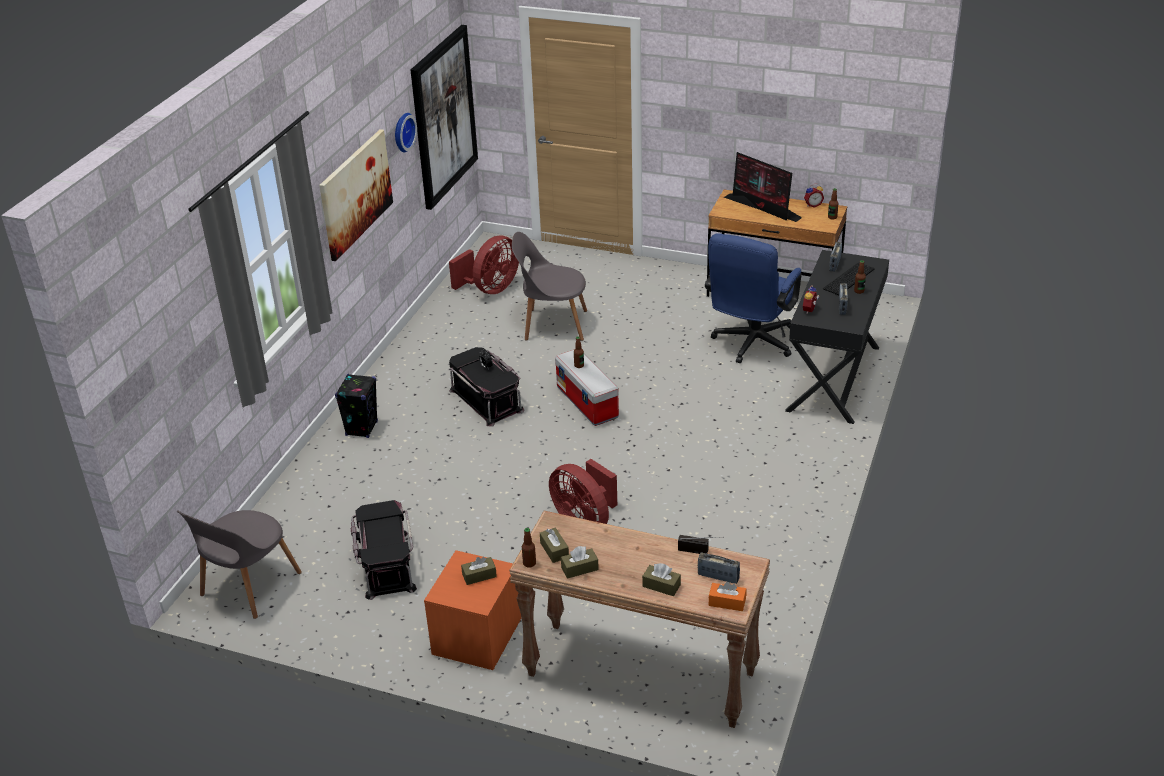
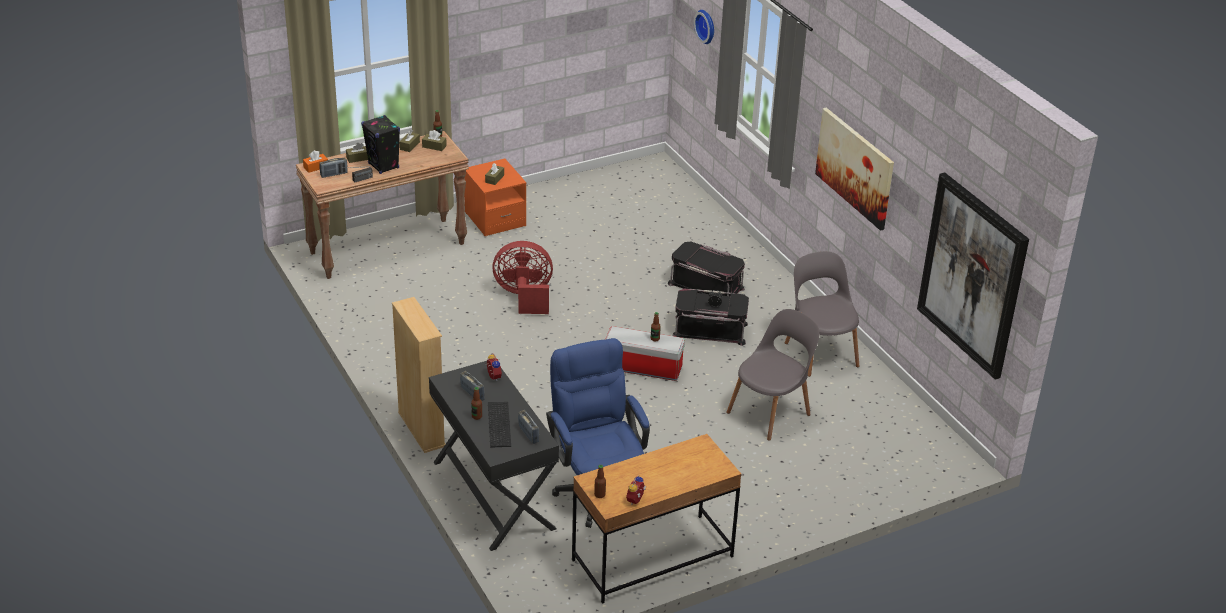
camera: 130 degrees right, 0 degrees up
(248, 587) = (647, 178): grey chair -> grey chair (820, 352)
(361, 428) = (749, 270): black speaker -> black speaker (383, 166)
(385, 564) = (598, 221): black storage box -> black storage box (706, 285)
(402, 132) = (917, 204): wall clock -> wall clock (707, 26)
(490, 289) = (872, 414): red fan -> none
(763, 208) = (674, 470): monitor -> none
(834, 453) = (421, 429): none -> beige bookcase

